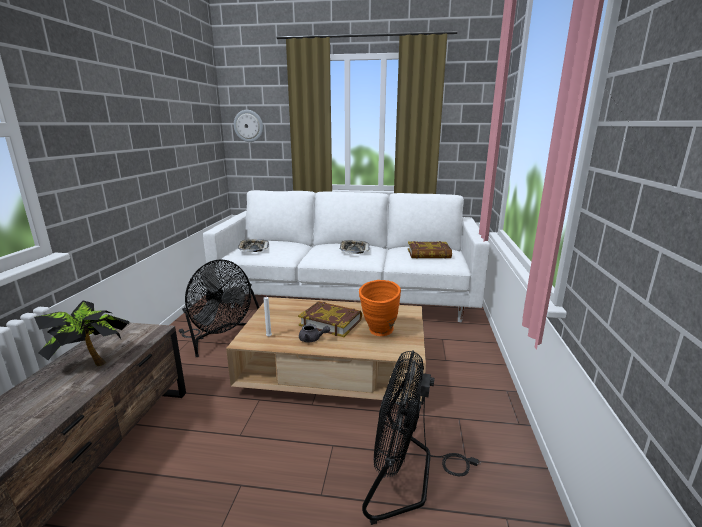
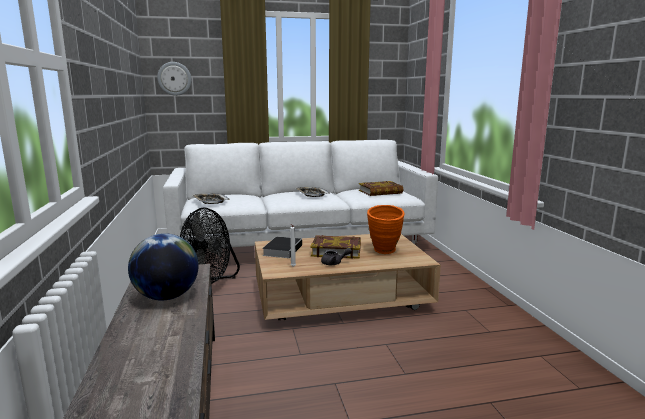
camera: 20 degrees left, 5 degrees down
(91, 363) = (166, 297): potted plant -> globe
(281, 312) = (283, 249): none -> book
(409, 470) = (456, 346): black fan -> none

